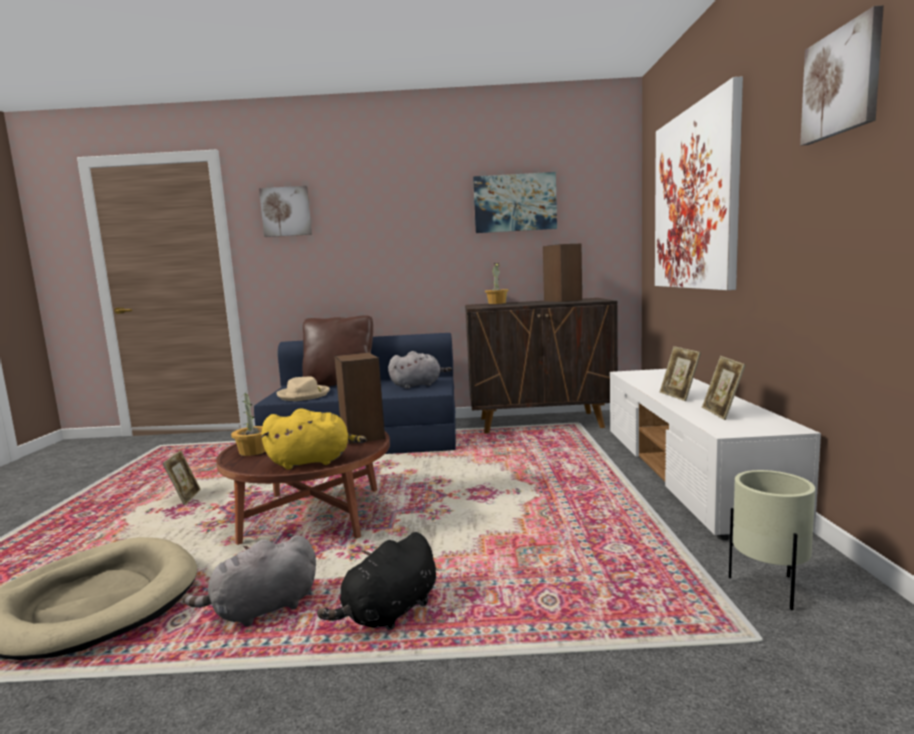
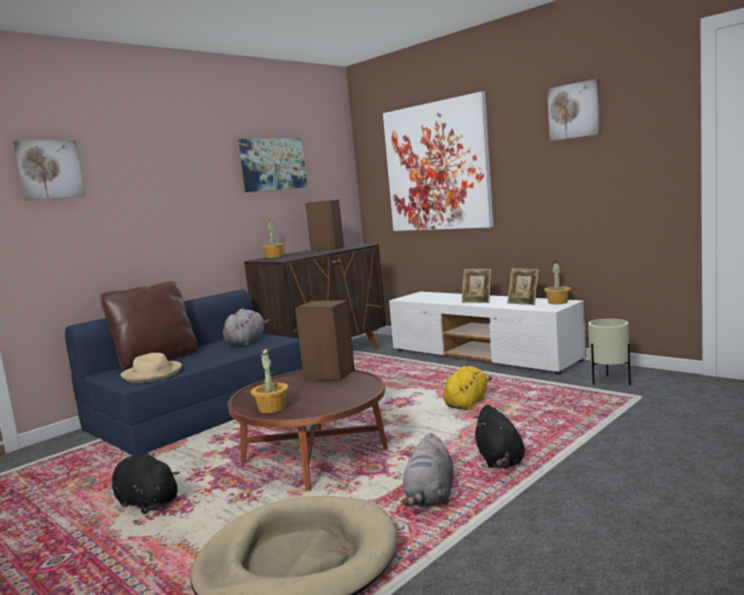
camera: 45 degrees left, 0 degrees up
(185, 498) = (146, 503): picture frame -> black plush toy
(313, 462) = (351, 394): yellow plush toy -> yellow plush toy (467, 403)
(770, 425) = (558, 302): none -> potted plant

